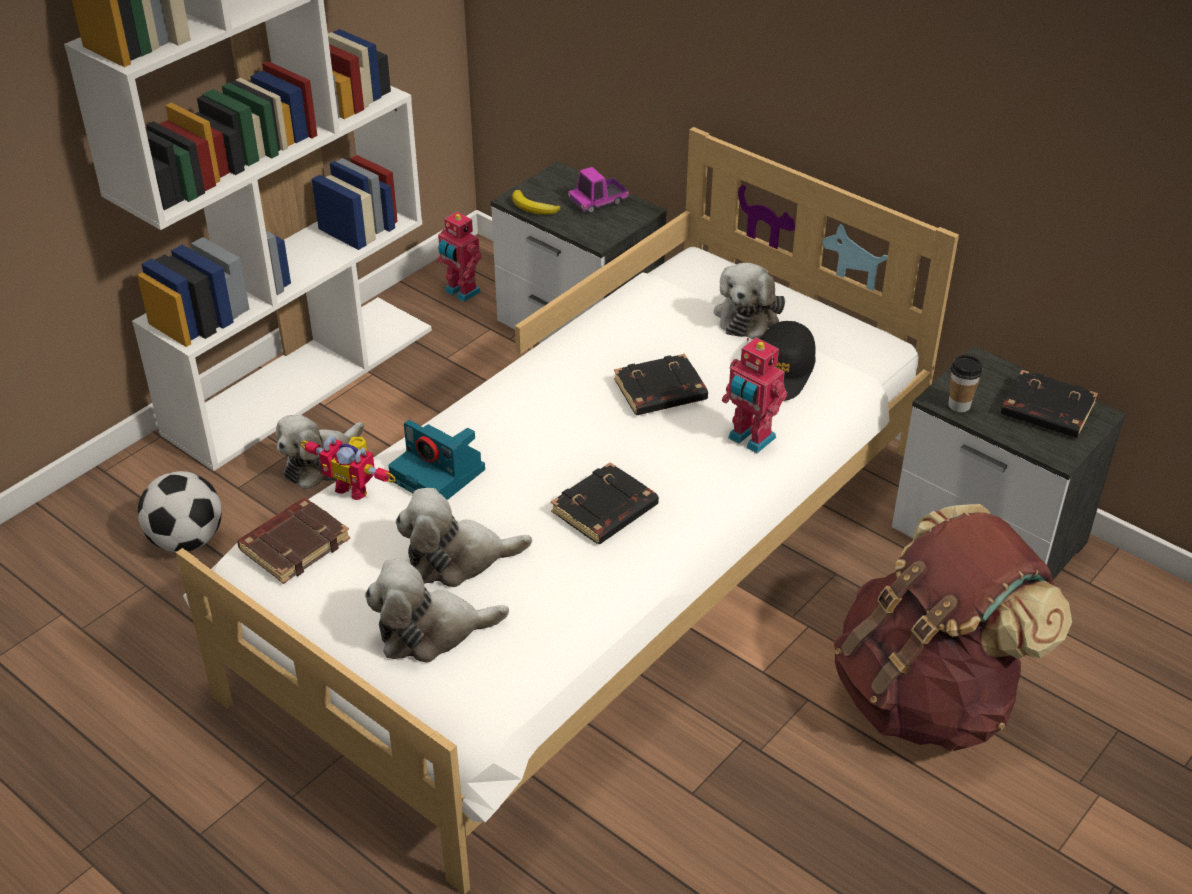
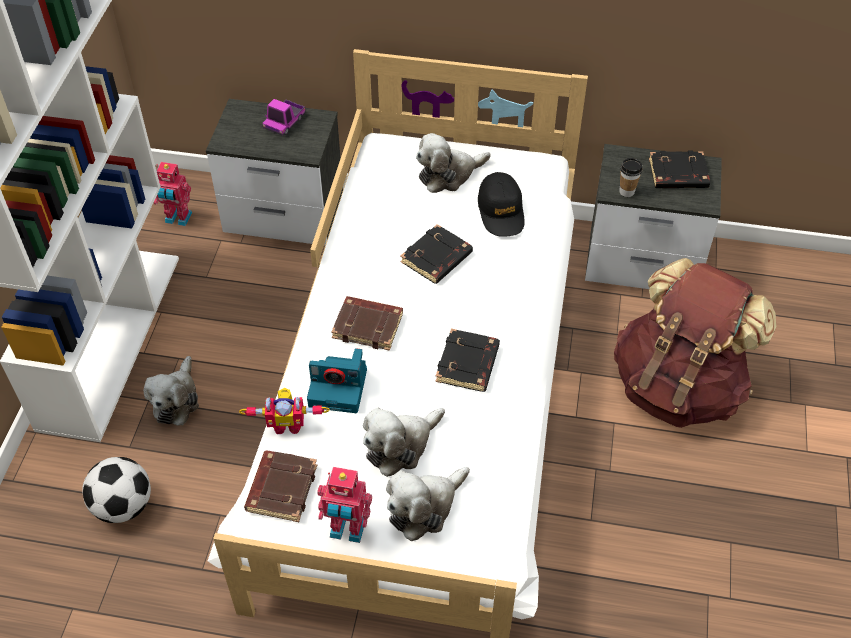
camera: 30 degrees left, 10 degrees up
(524, 428) = (369, 326): none -> brown book
(533, 207) = (242, 144): banana -> none
(748, 315) = (448, 175): plush toy -> plush toy turned 75 degrees clockwise
(750, 439) = (518, 270): toy robot -> toy robot (347, 530)

